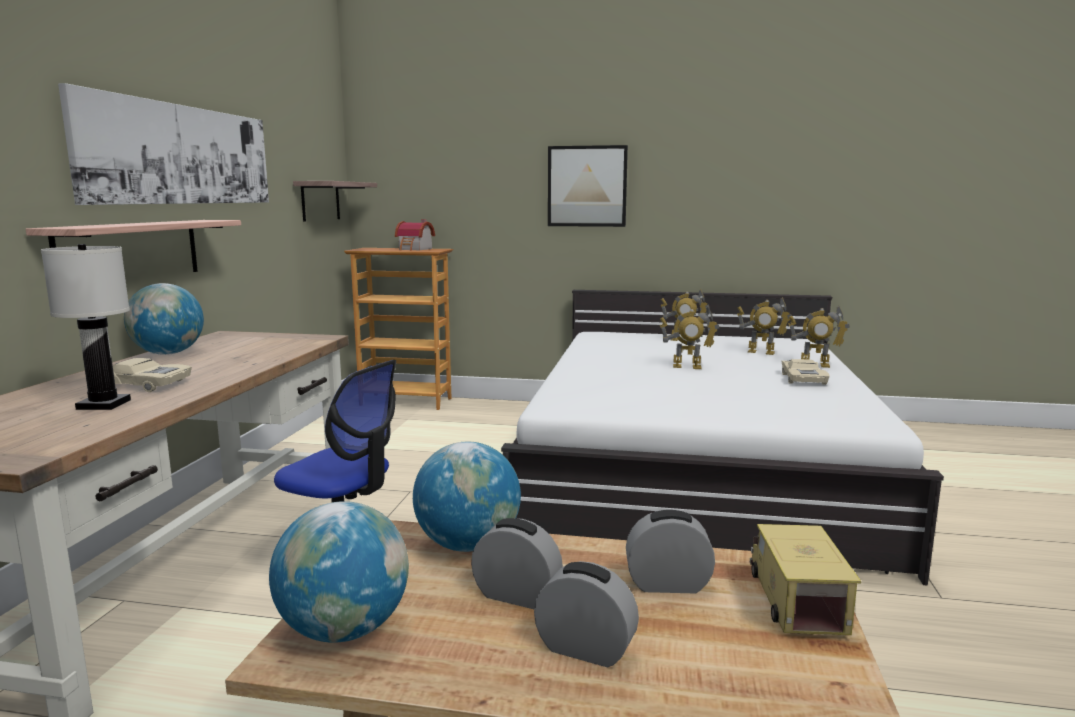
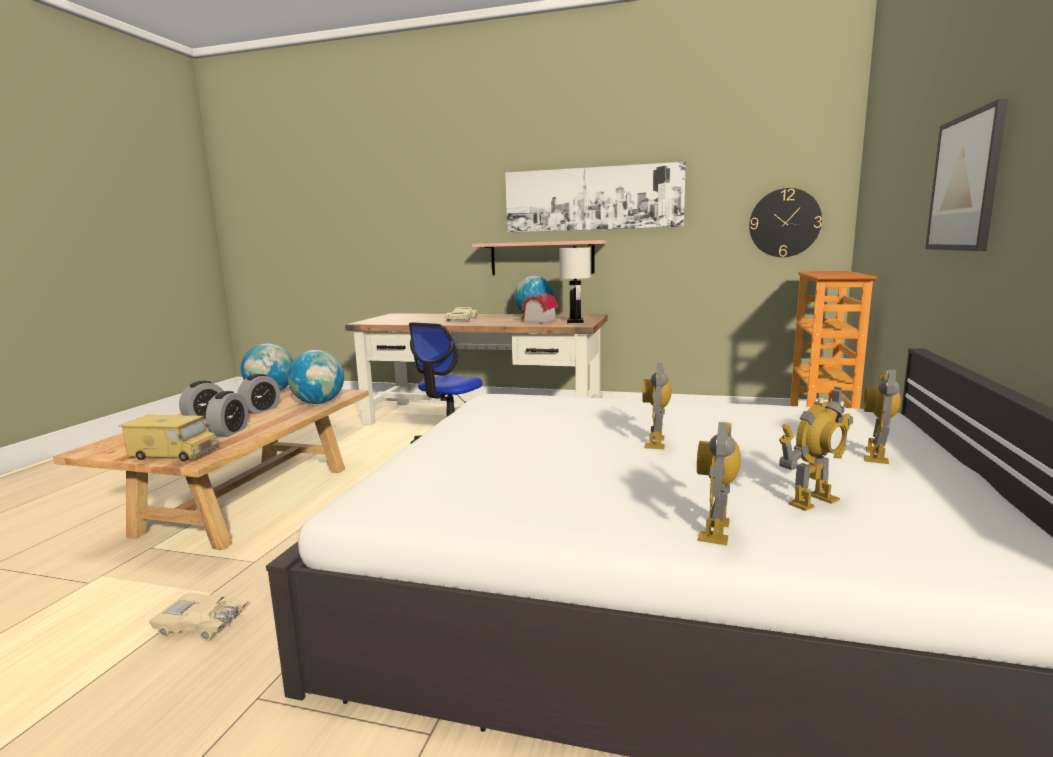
camera: 95 degrees right, 0 degrees up
(104, 405) = (429, 320): white table lamp -> white table lamp (575, 322)
(320, 201) = (784, 223): shelf -> wall clock
(415, 249) = (842, 274): toy house -> toy house (538, 321)
(761, 352) = (812, 501): toy robot -> toy robot turned 150 degrees counterclockwise
(803, 379) = (594, 500): beige toy car -> beige toy car (201, 624)

